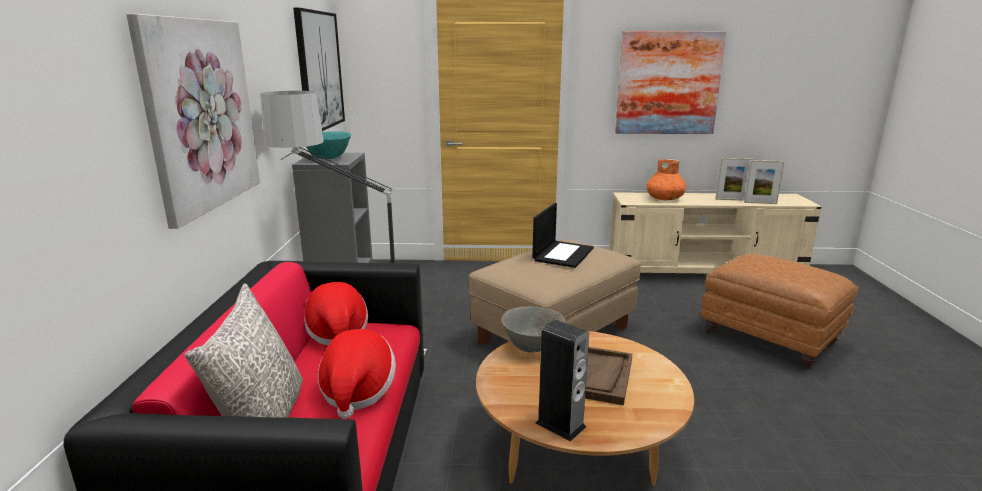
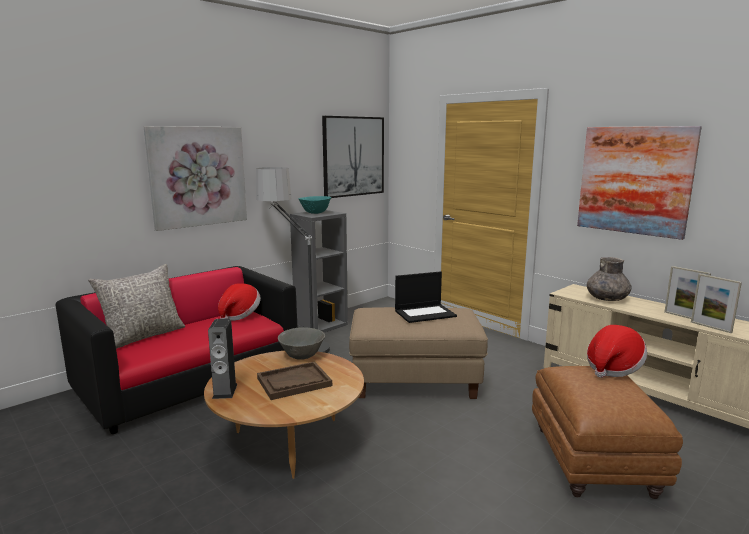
camera: 45 degrees right, 5 degrees down
(357, 391) = (191, 339): hat -> hat (613, 368)
(665, 199) = (607, 299): orange vase -> grey vase

